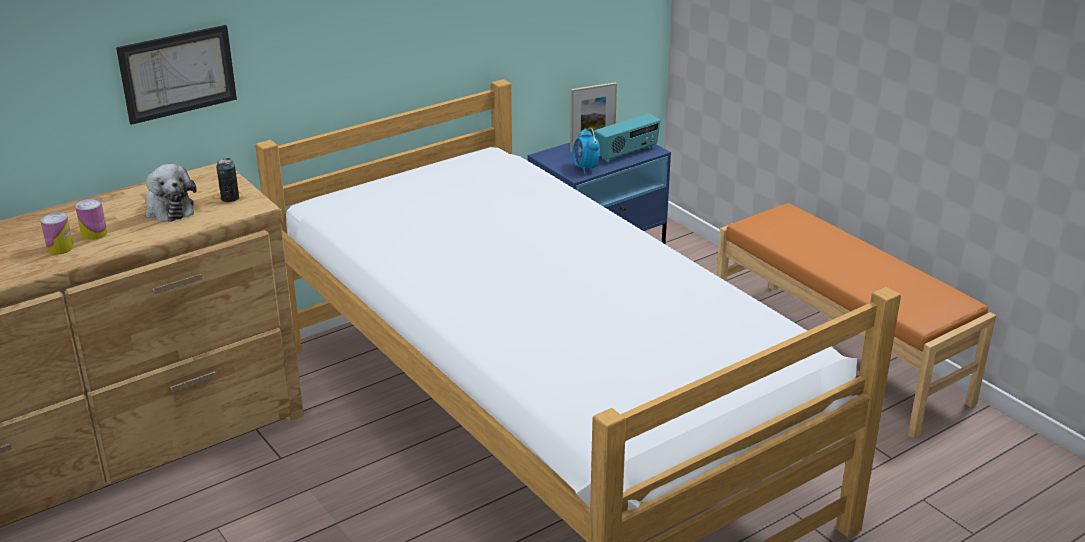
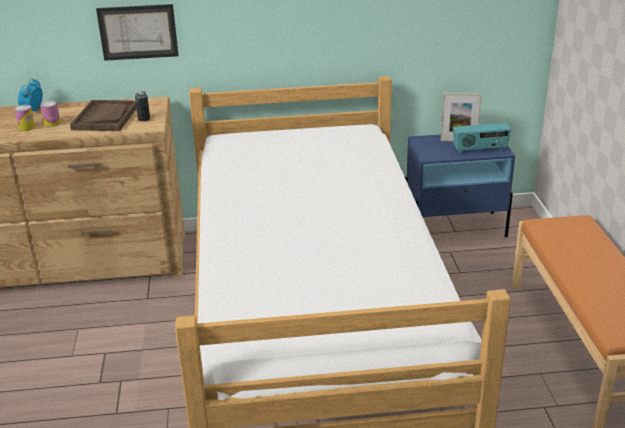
camera: 30 degrees right, 0 degrees up
(168, 208) = (105, 117): plush toy -> brown tray
(585, 168) = (439, 154): alarm clock -> alarm clock (32, 110)

